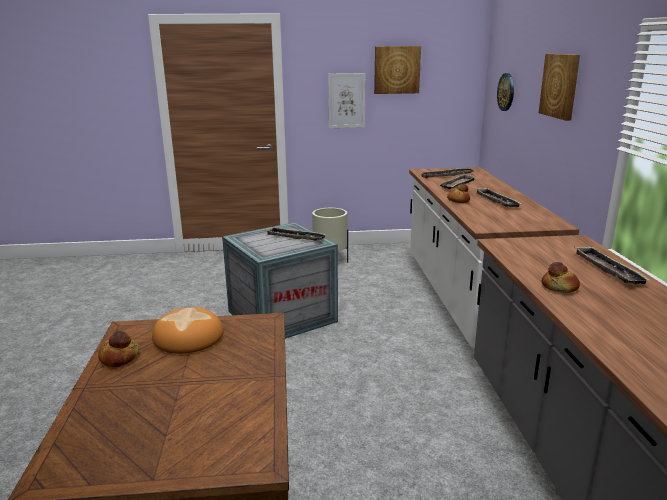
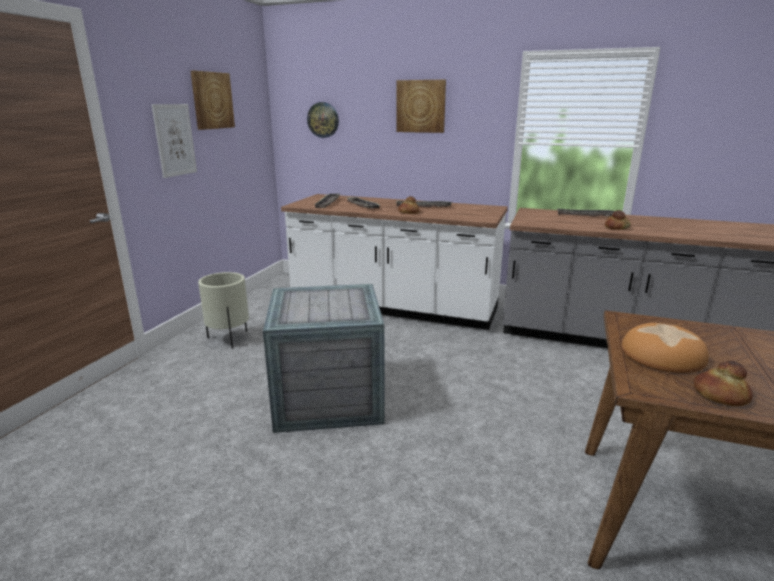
camera: 65 degrees left, 0 degrees up
(295, 237) = (326, 296): tray -> none

